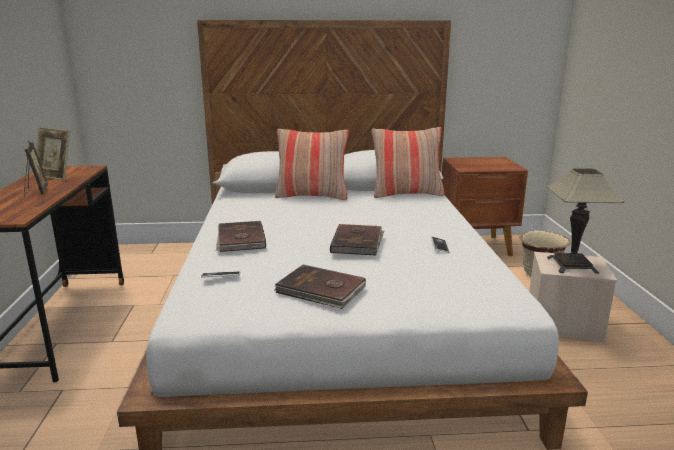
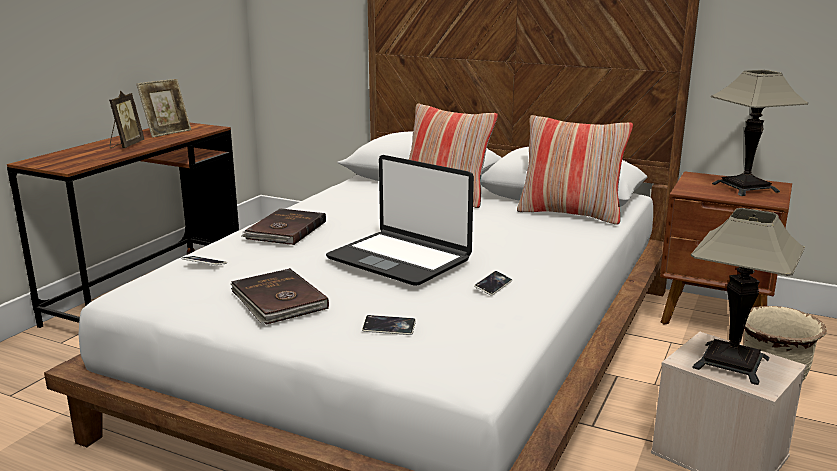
camera: 30 degrees right, 0 degrees up
(55, 176) = (167, 133): picture frame -> picture frame turned 105 degrees counterclockwise
(357, 242) = (400, 259): brown book -> laptop
(424, 289) = (389, 328): none -> phone
(489, 162) = (745, 188): none -> table lamp

